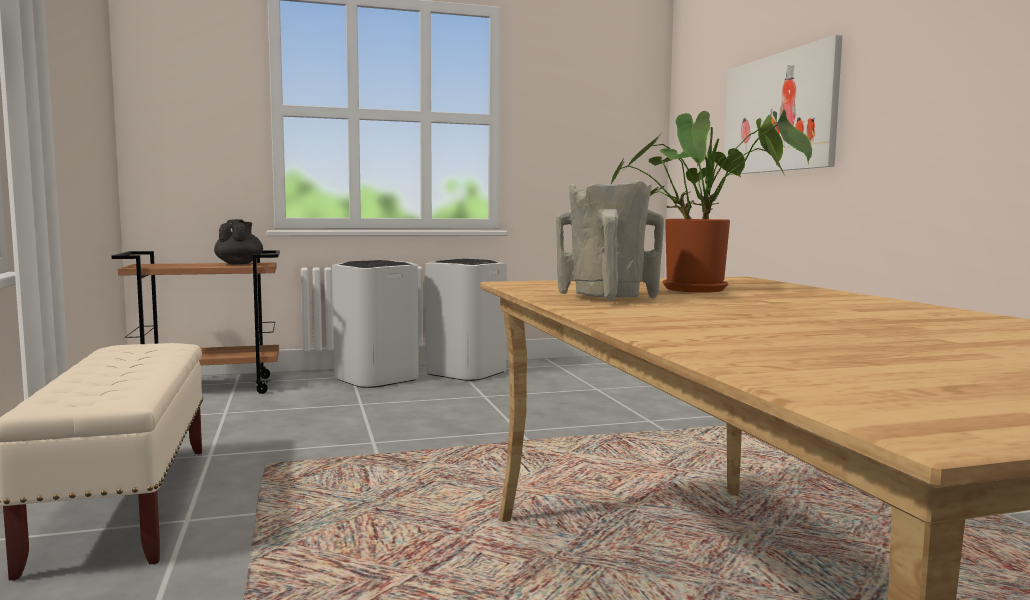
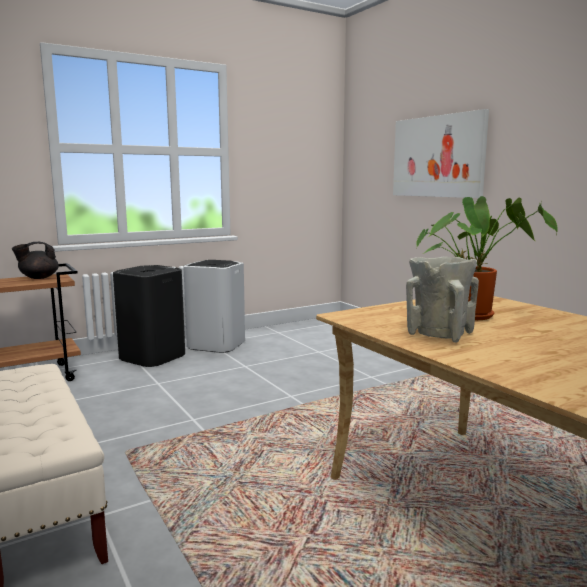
camera: 15 degrees left, 5 degrees up
(239, 263) = (38, 278): black teapot -> black teapot turned 105 degrees counterclockwise
(376, 378) = (152, 356): white trash can -> black trash can

